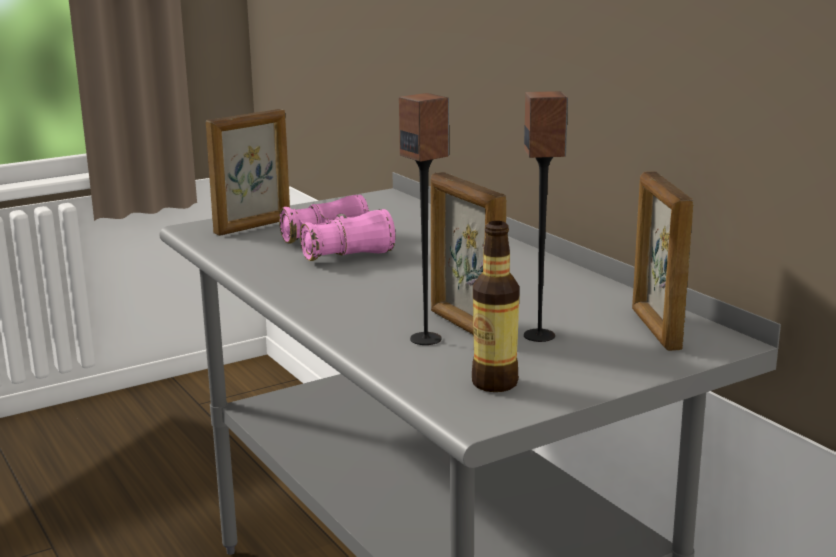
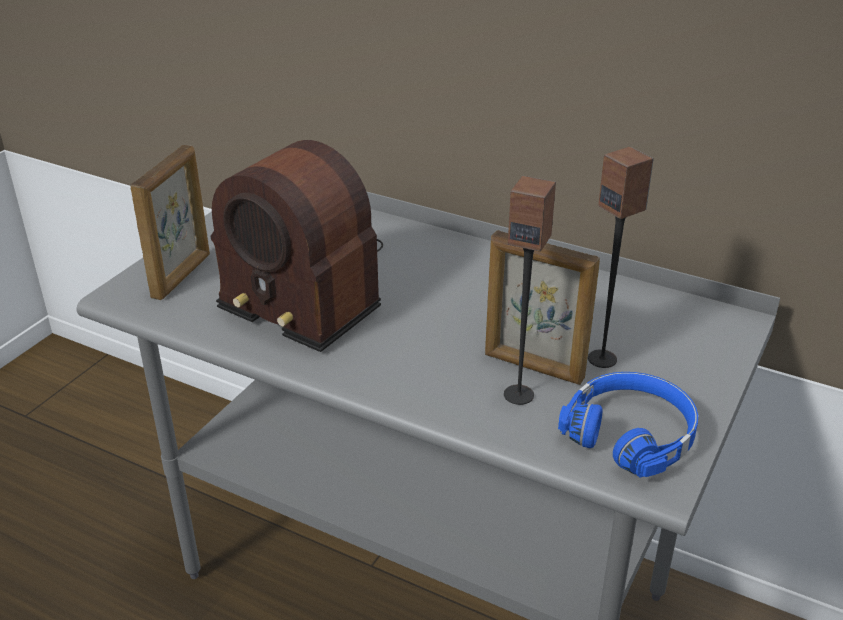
camera: 30 degrees left, 15 degrees up
(337, 248) = (303, 287): pink binoculars -> radio
(495, 383) = (631, 434): bottle -> blue headphones
(655, 329) = (677, 322): picture frame -> none

